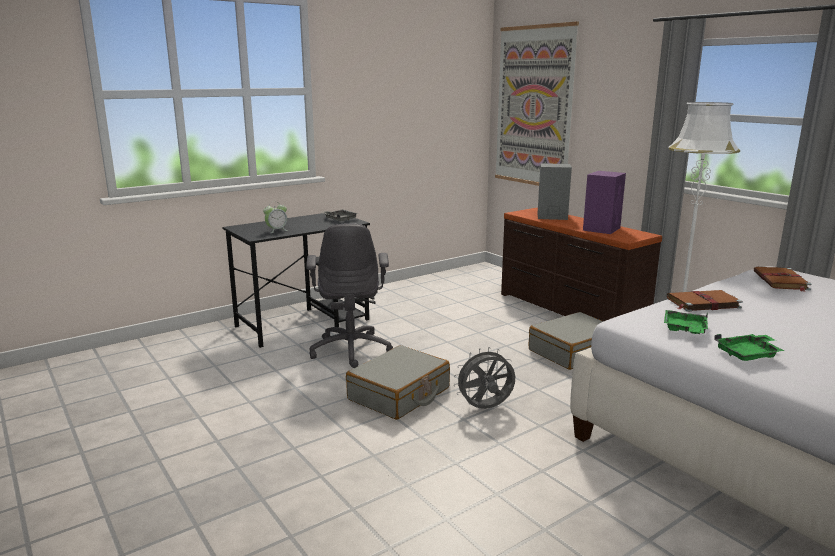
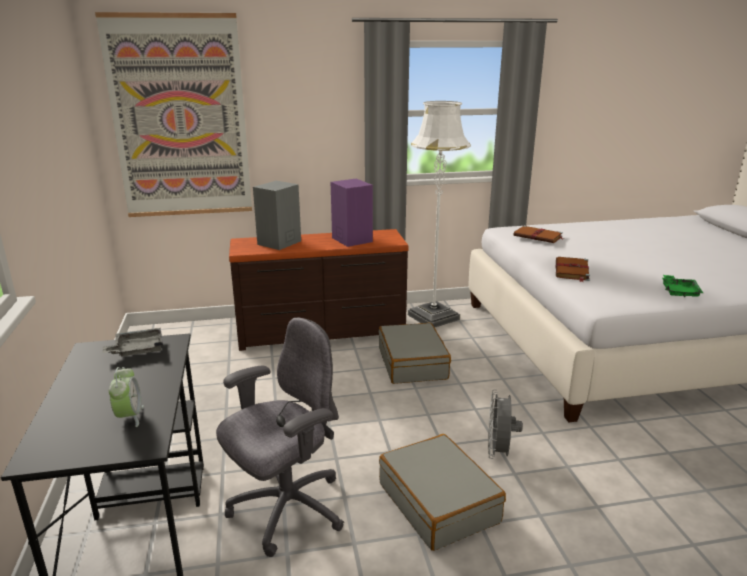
camera: 65 degrees left, 5 degrees up
(351, 349) = (286, 510): grey office chair -> grey office chair turned 60 degrees counterclockwise
(684, 330) = (627, 294): green tray -> none

